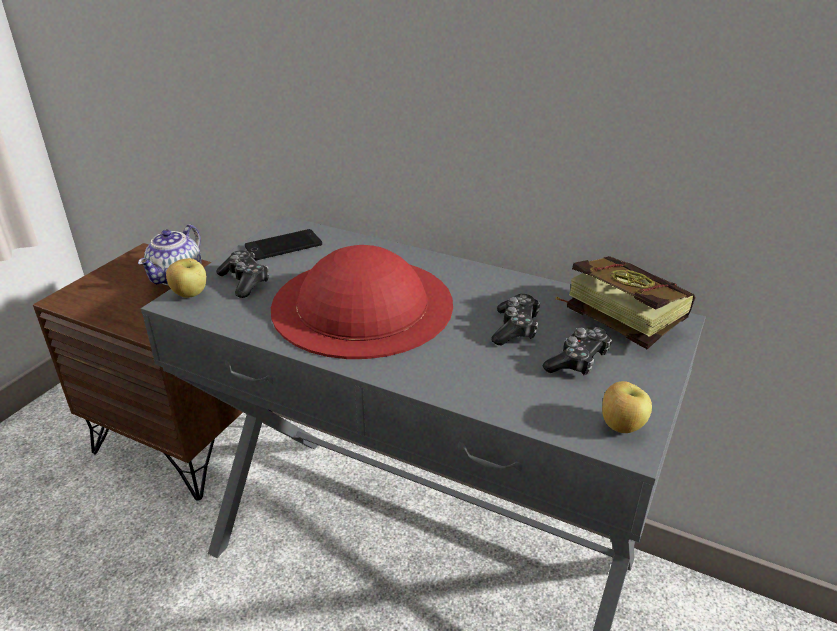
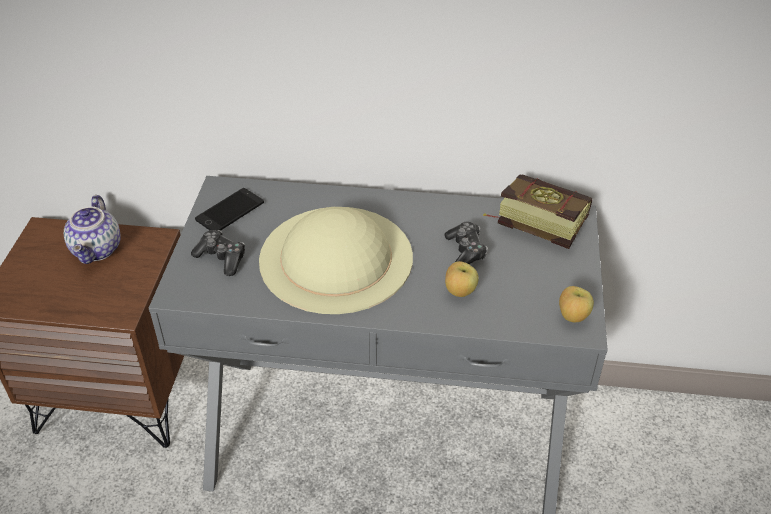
camera: 20 degrees left, 10 degrees up
(190, 294) = (183, 283): apple -> apple (459, 292)
(362, 304) = (336, 257): red hat -> beige hat
(578, 361) = (523, 269): game controller -> none

